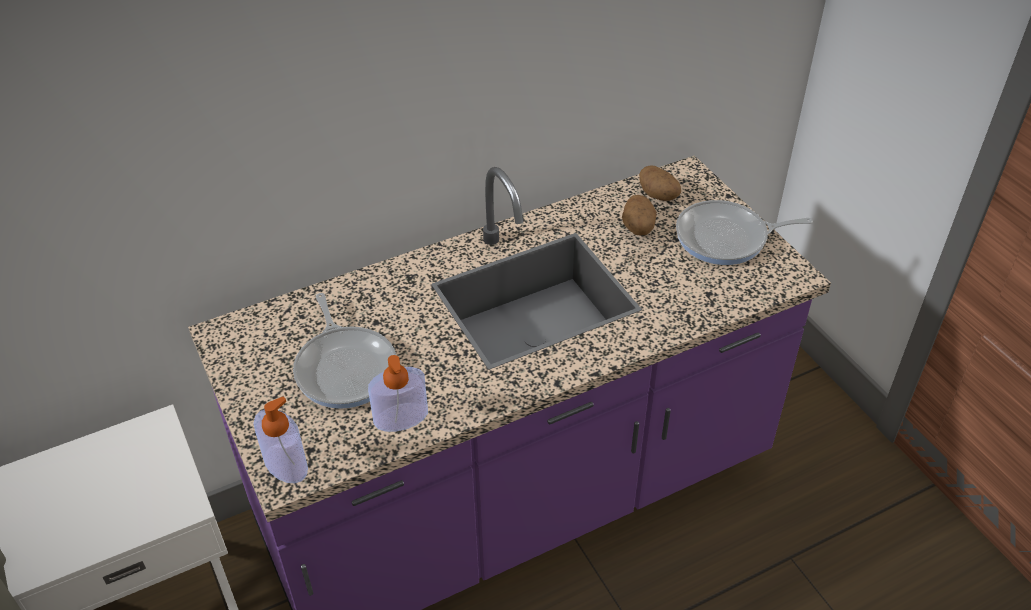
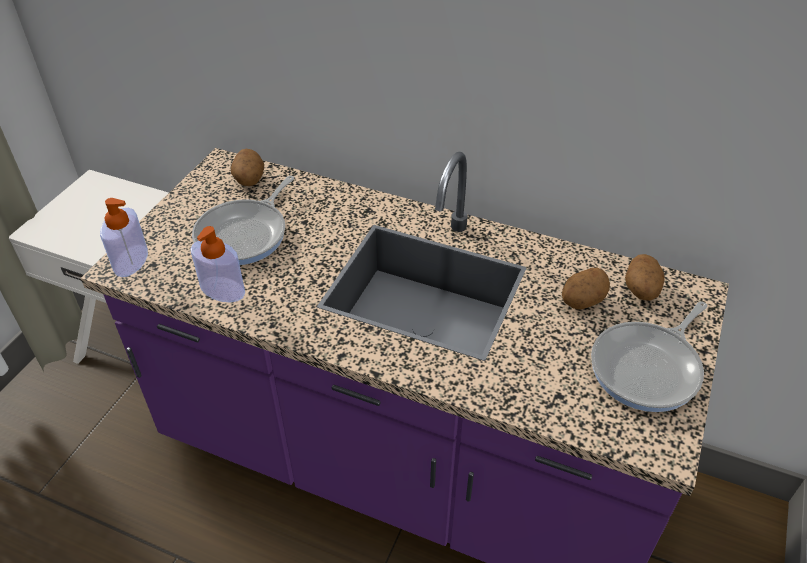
camera: 50 degrees right, 0 degrees up
(272, 328) = (249, 180): none -> potato
(726, 238) = (648, 368): frying pan -> frying pan turned 90 degrees counterclockwise

